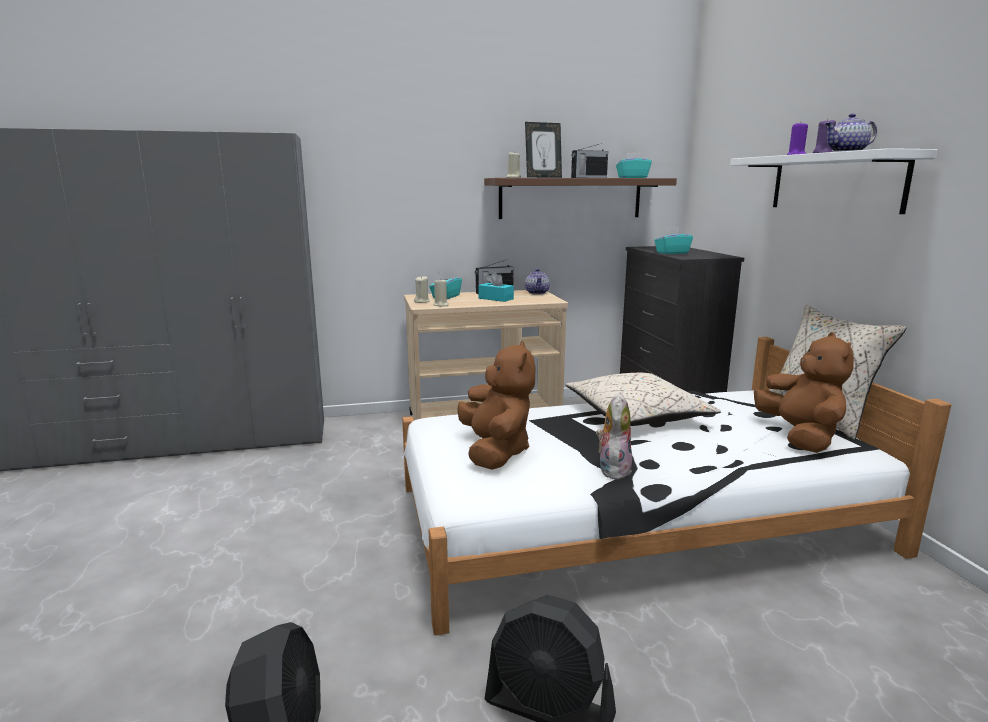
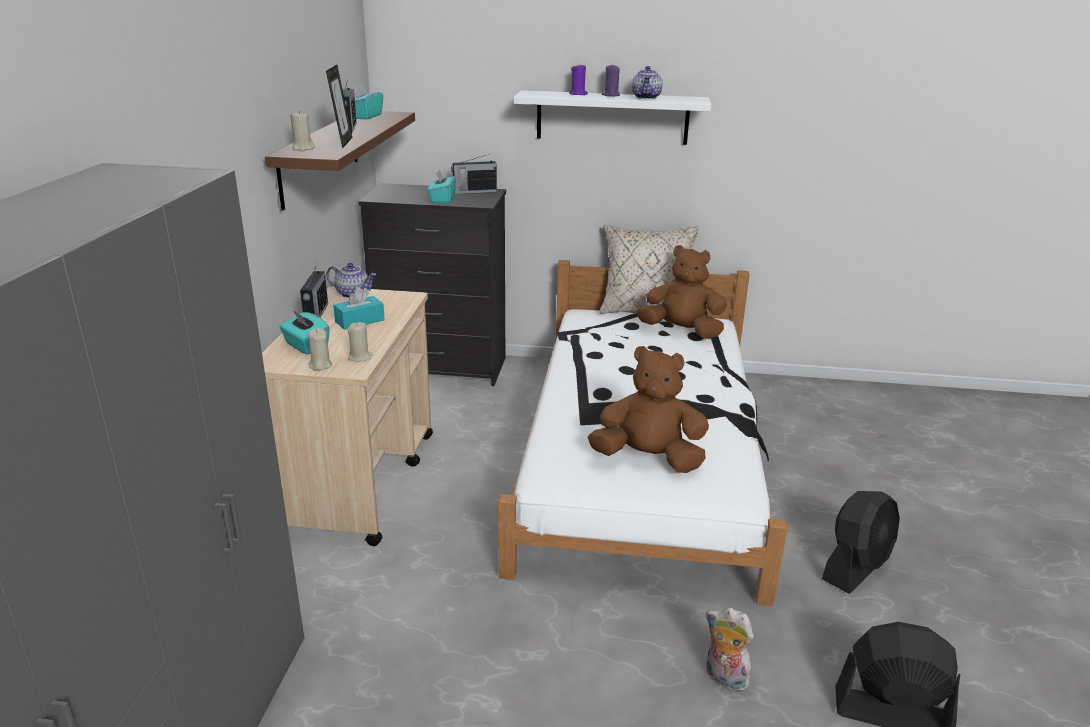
camera: 70 degrees left, 10 degrees up
(612, 469) = (709, 415): plush toy -> plush toy (723, 678)
(636, 416) = (603, 373): beige pillow -> none
(713, 254) = (474, 191): none -> radio

